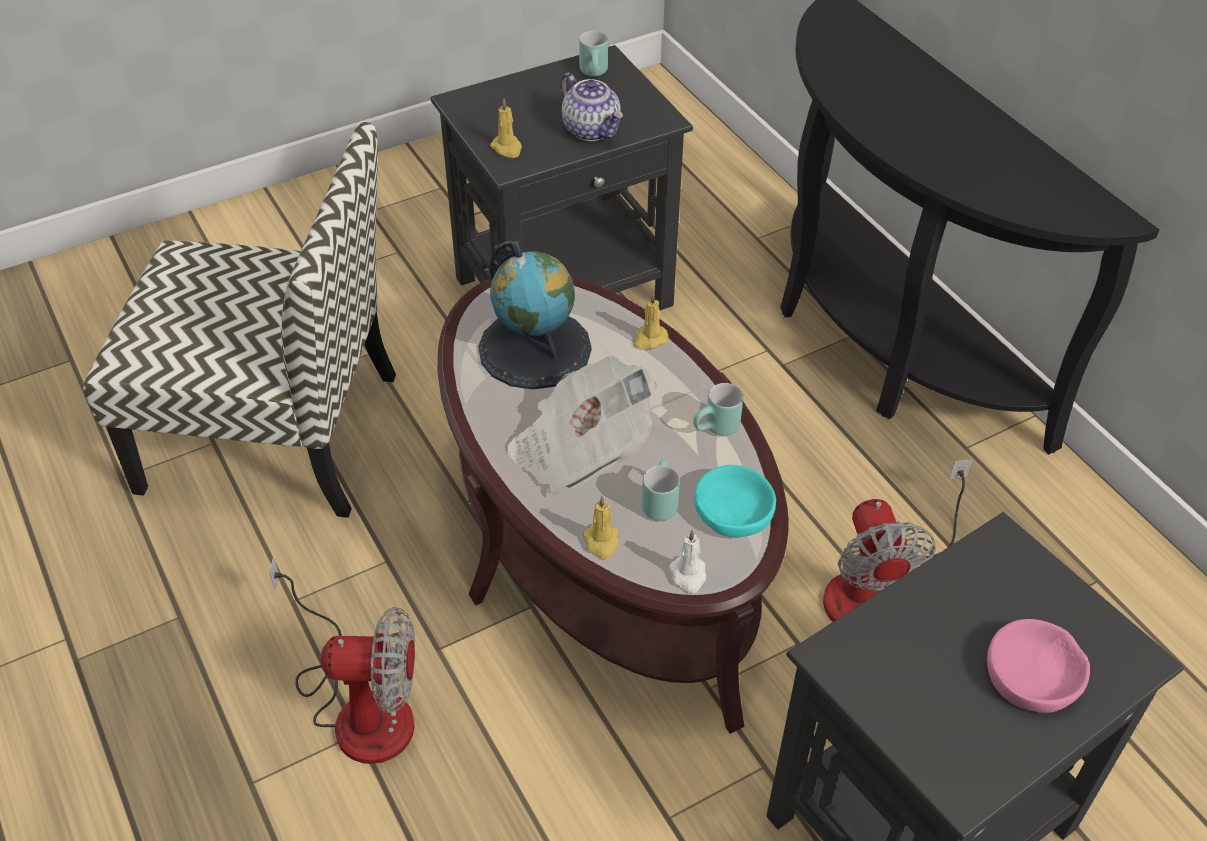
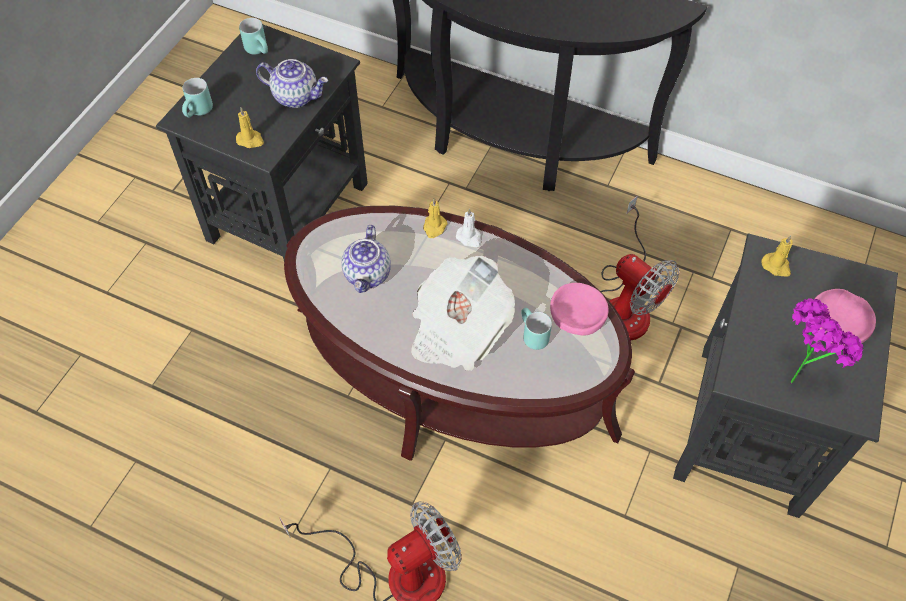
camera: 35 degrees left, 10 degrees up
(275, 431) = (174, 425): chair -> none
(535, 348) = (368, 274): globe -> teapot
(602, 542) = (522, 383): yellow candle -> yellow candle (776, 266)
(688, 575) = (588, 372): white candle -> white candle (469, 237)
(717, 430) = (525, 267): turquoise mug -> turquoise mug (199, 112)
(733, 509) = (577, 314): turquoise bowl -> pink bowl
(921, 696) = (798, 372): none -> potted plant

